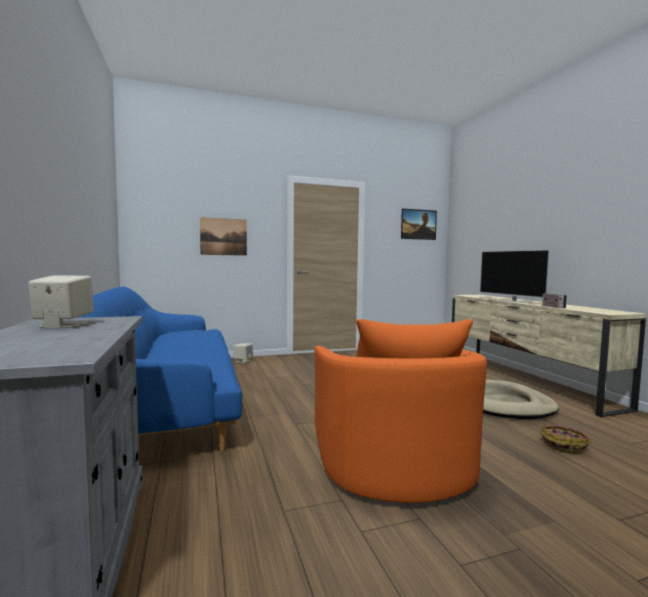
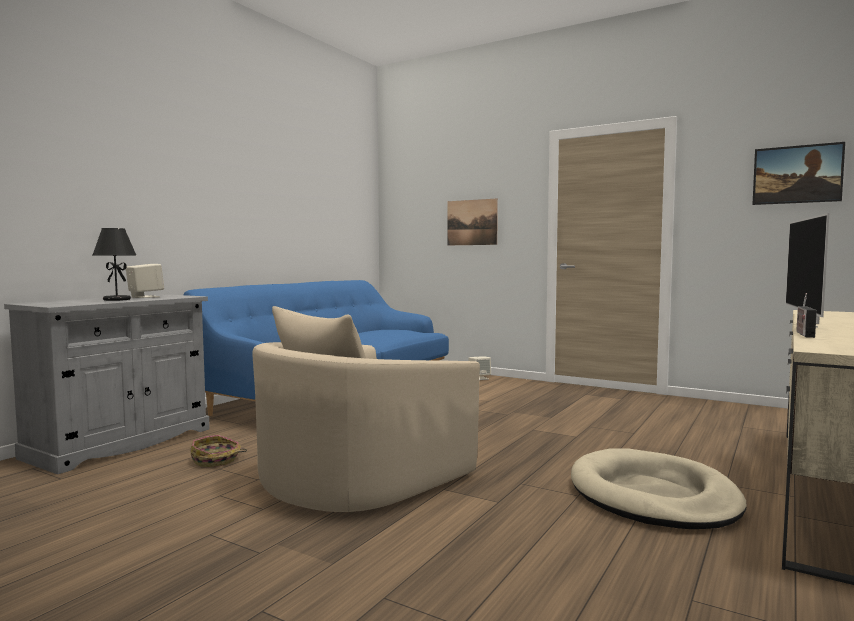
camera: 50 degrees right, 0 degrees up
(71, 334) = (116, 300): none -> black table lamp
(391, 458) = (359, 477): orange armchair -> beige armchair
(564, 445) = (568, 550): basket -> basket (216, 460)

